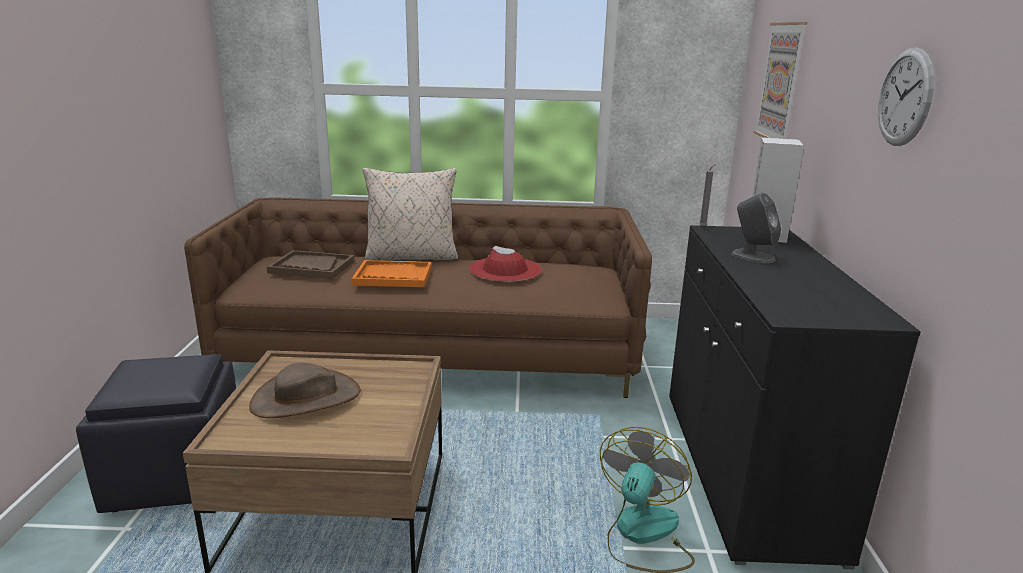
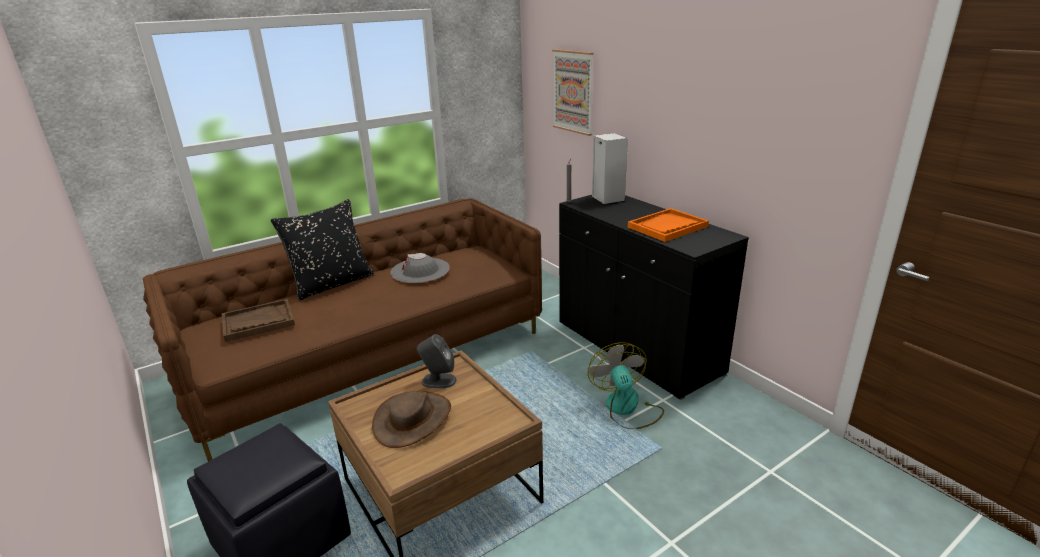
camera: 35 degrees left, 5 degrees up
(393, 276) = (343, 305): orange tray -> orange tray (667, 227)
(412, 257) = (332, 284): beige pillow -> black pillow
(505, 270) = (420, 270): red hat -> grey hat
(752, 256) = (623, 216): grey speaker -> grey speaker (438, 380)
(905, 97) = (703, 107): wall clock -> none

